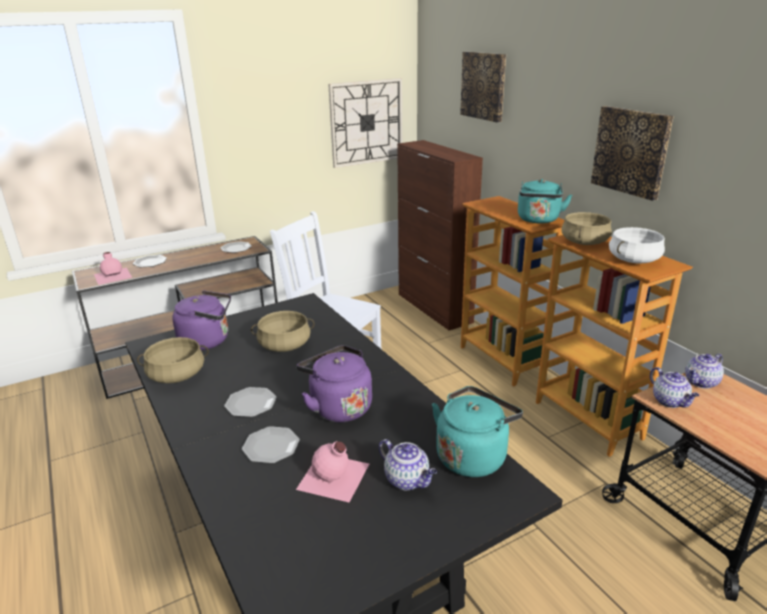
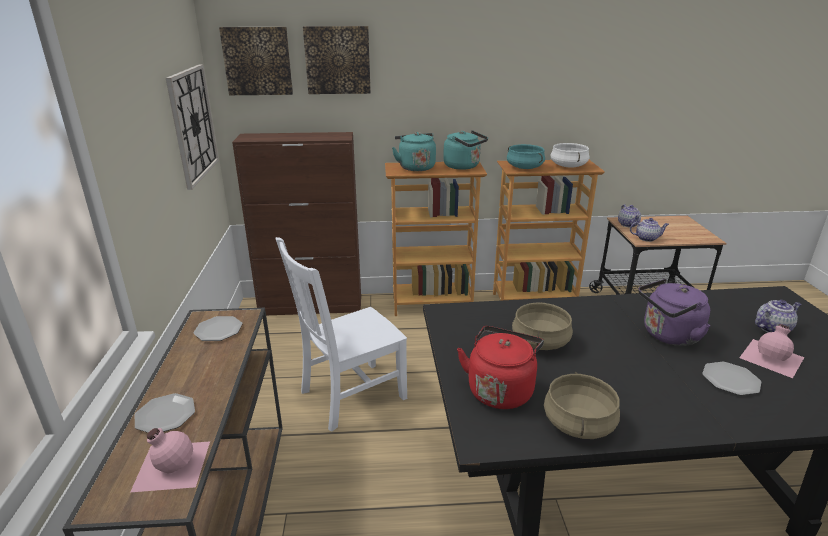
camera: 65 degrees left, 0 degrees up
(208, 341) = (500, 389): purple kettle -> red kettle
(251, 404) = (654, 380): plate -> none
(473, 456) = (740, 299): turquoise kettle -> turquoise kettle (415, 167)
(584, 242) = (524, 167): beige cooking pot -> turquoise cooking pot
(631, 151) = (523, 92): picture -> picture (257, 61)

